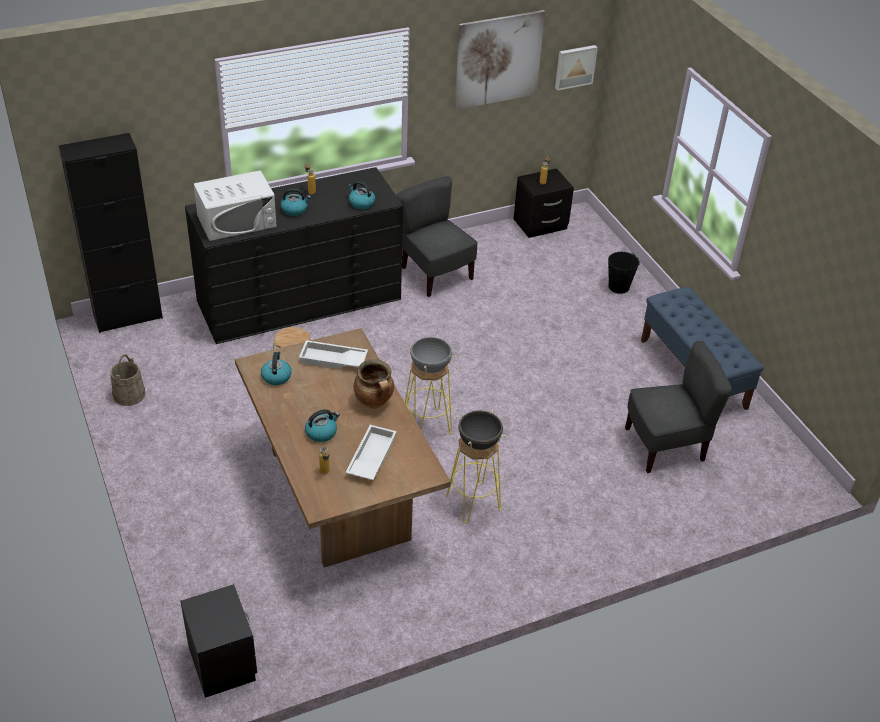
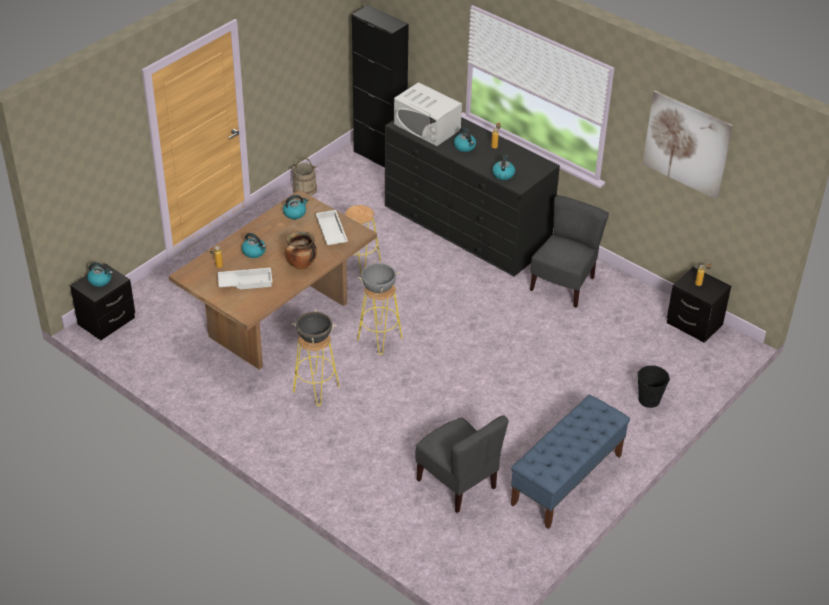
camera: 65 degrees right, 0 degrees up
(213, 616) = (100, 280): none -> kettle
(575, 66) = (759, 198): picture -> none

